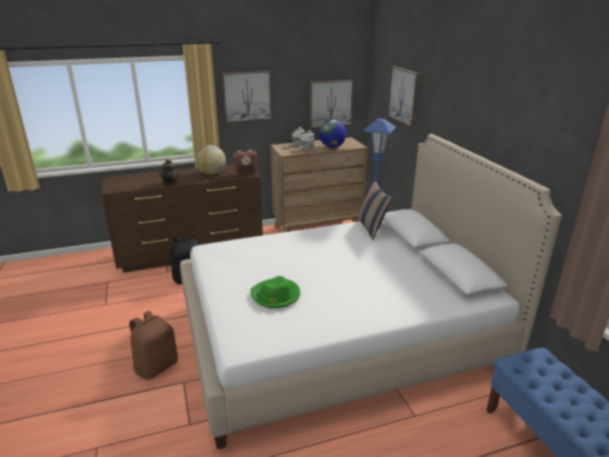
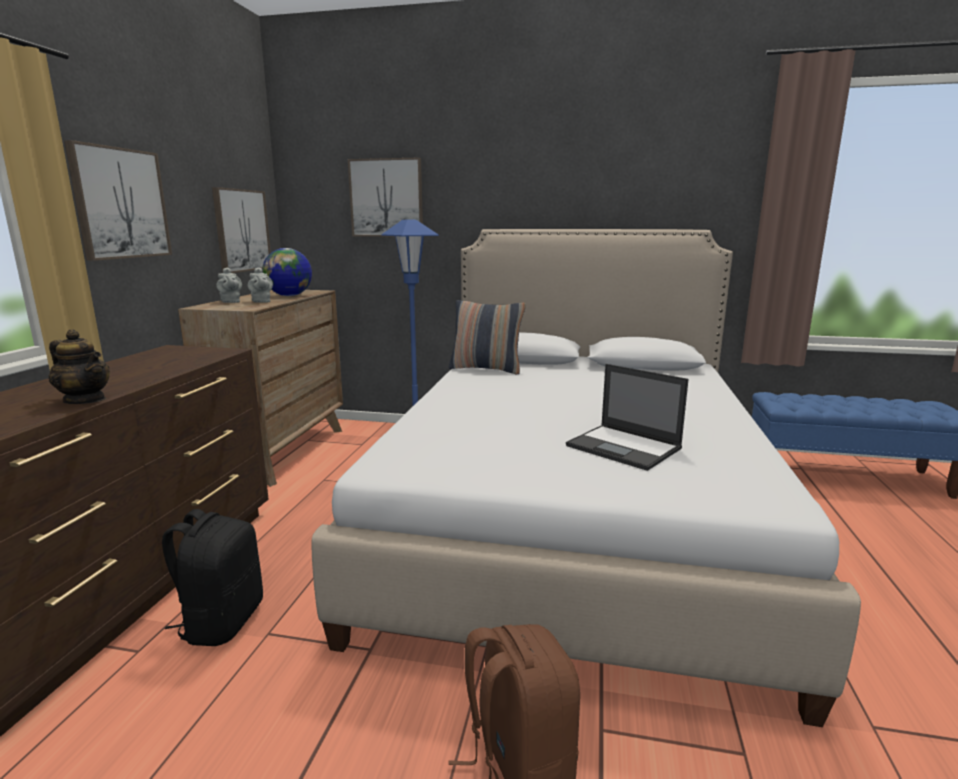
camera: 60 degrees left, 10 degrees down
(212, 173) = (141, 368): globe -> none
(246, 173) = (216, 352): radio -> none
(275, 295) = (625, 447): green hat -> laptop

